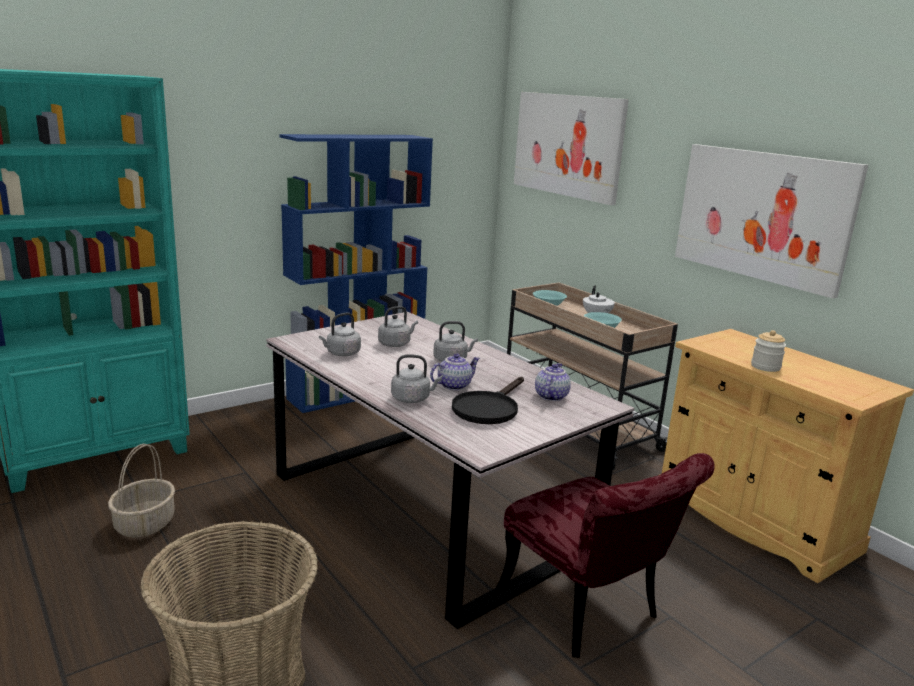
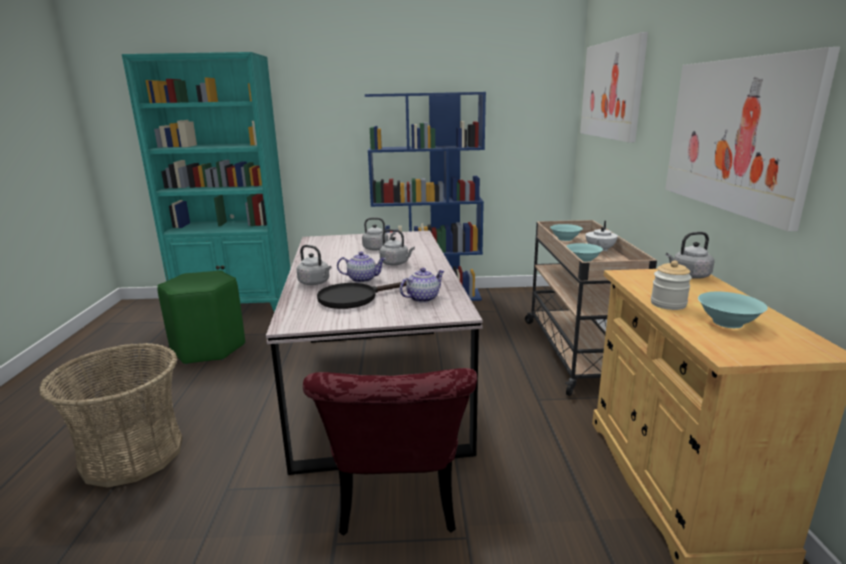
camera: 35 degrees right, 0 degrees up
(144, 523) = (209, 348): basket -> green stool
(341, 354) = (328, 250): grey kettle -> grey kettle (688, 276)
(818, 375) = (727, 322): none -> turquoise bowl

